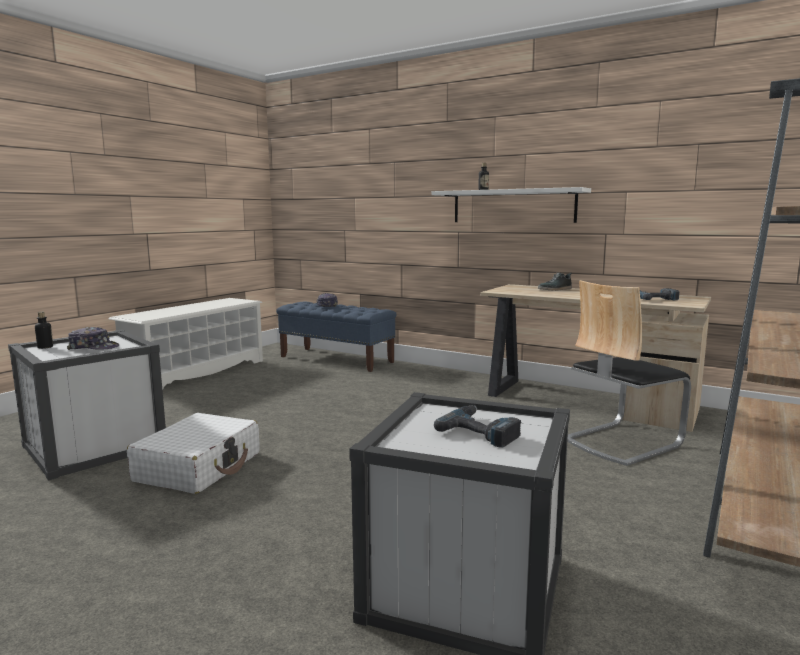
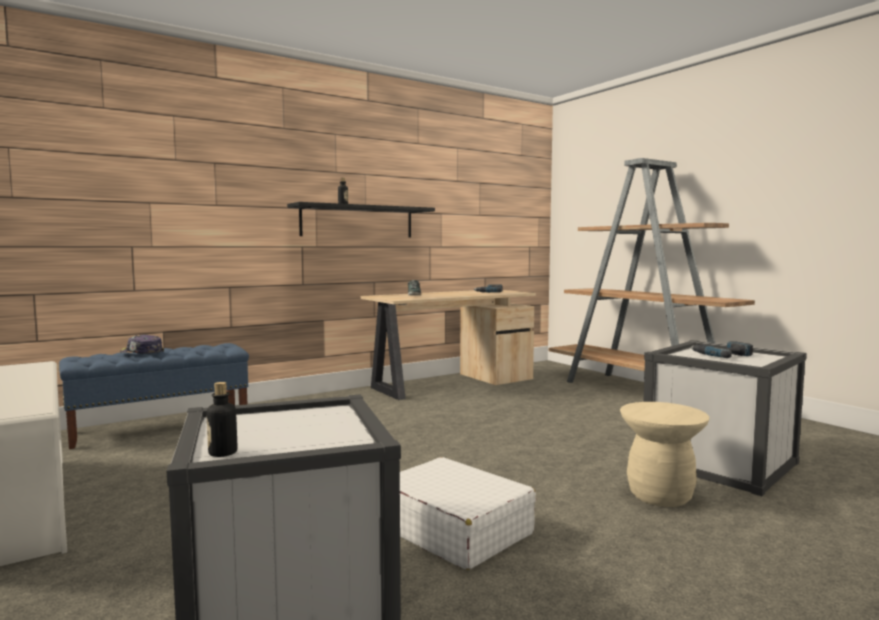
camera: 65 degrees left, 5 degrees down
(94, 348) = (293, 426): cap -> none
(312, 547) = (660, 496): none -> beige stool
(513, 206) = (358, 221): white shelf -> black shelf
(621, 442) = (534, 393): chair -> none

